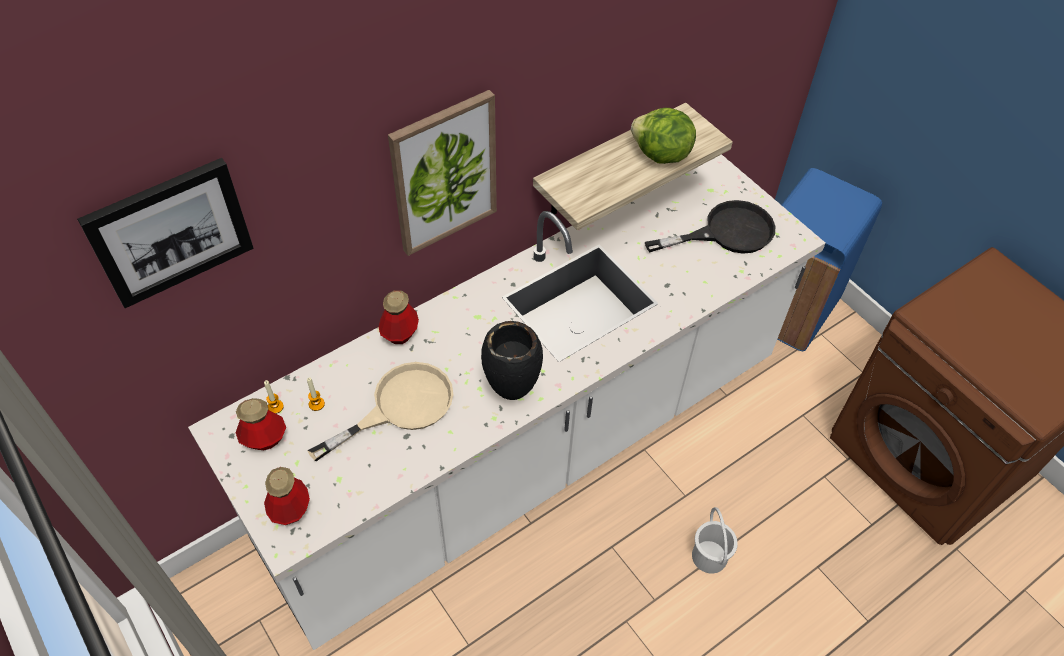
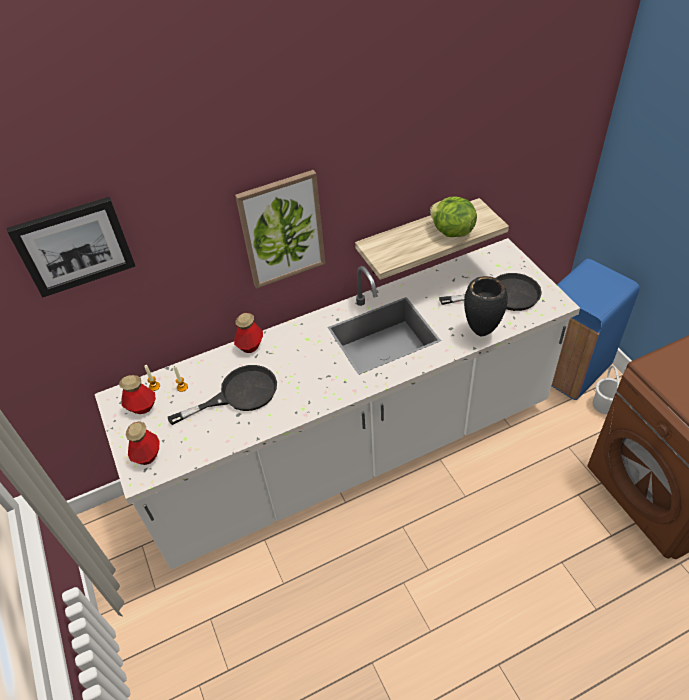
camera: 15 degrees right, 5 degrees down
(400, 407) = (238, 394): beige frying pan -> black frying pan
(511, 394) = (318, 393): black vase -> black vase (480, 333)
(710, 556) = (476, 543): white bucket -> white bucket (605, 404)

